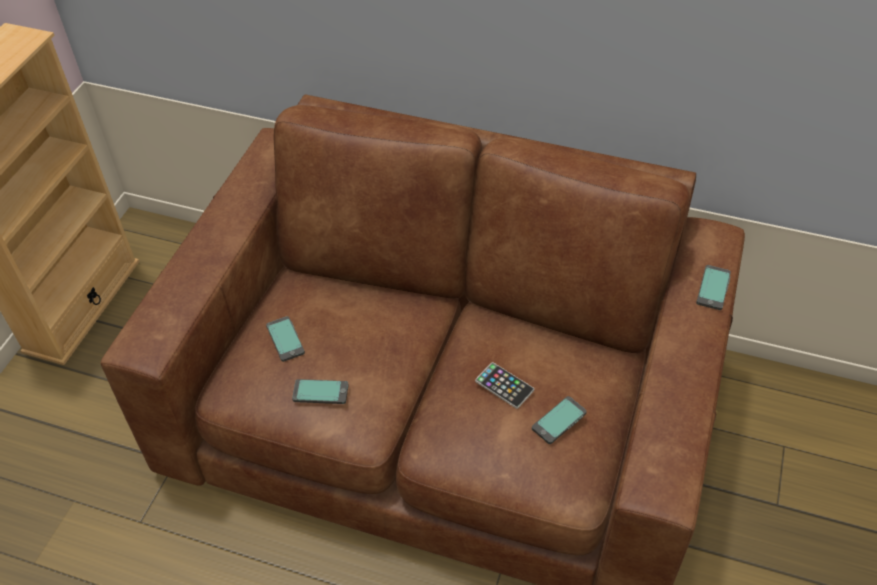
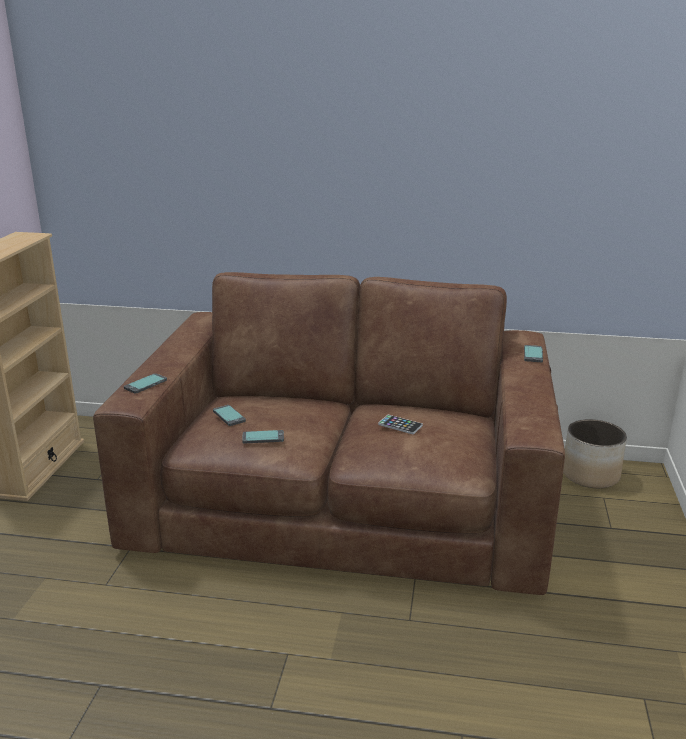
camera: 10 degrees left, 25 degrees down
(559, 421) = (446, 437): phone -> phone (145, 384)
(779, 399) = (591, 475): none -> planter

